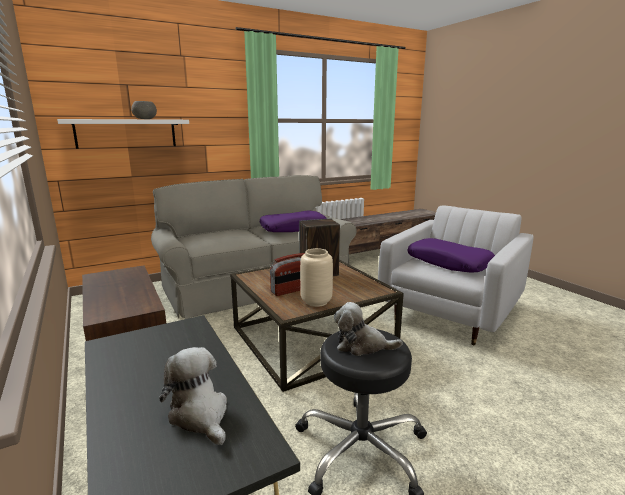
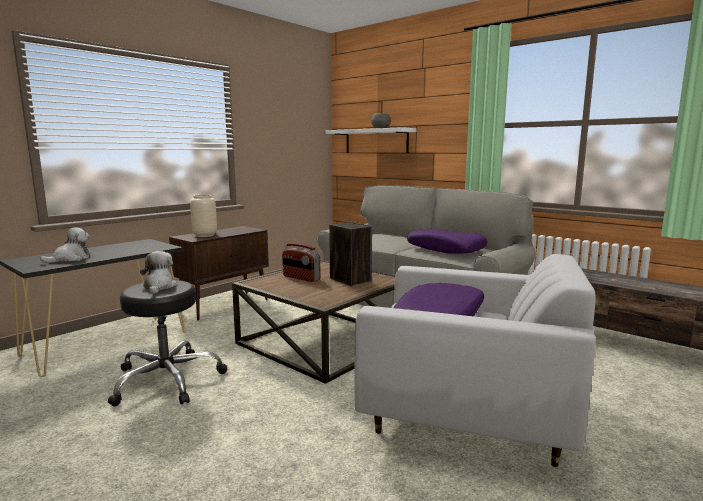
camera: 70 degrees right, 5 degrees down
(317, 302) = (279, 286): beige vase -> beige vase (205, 235)

